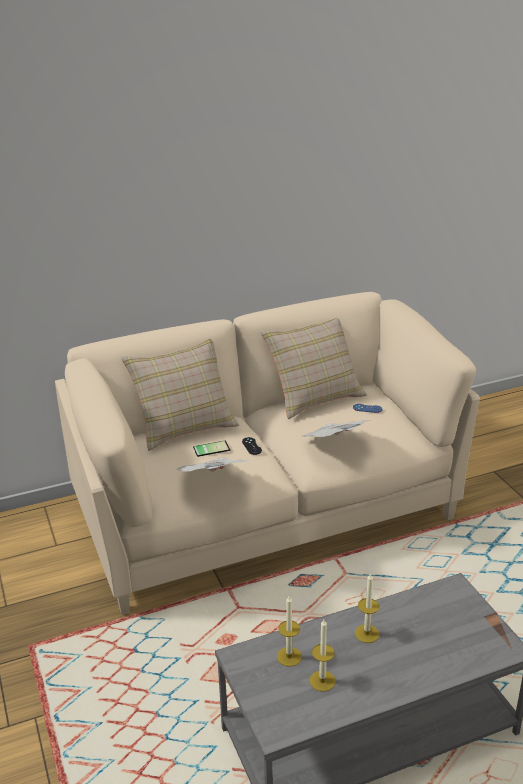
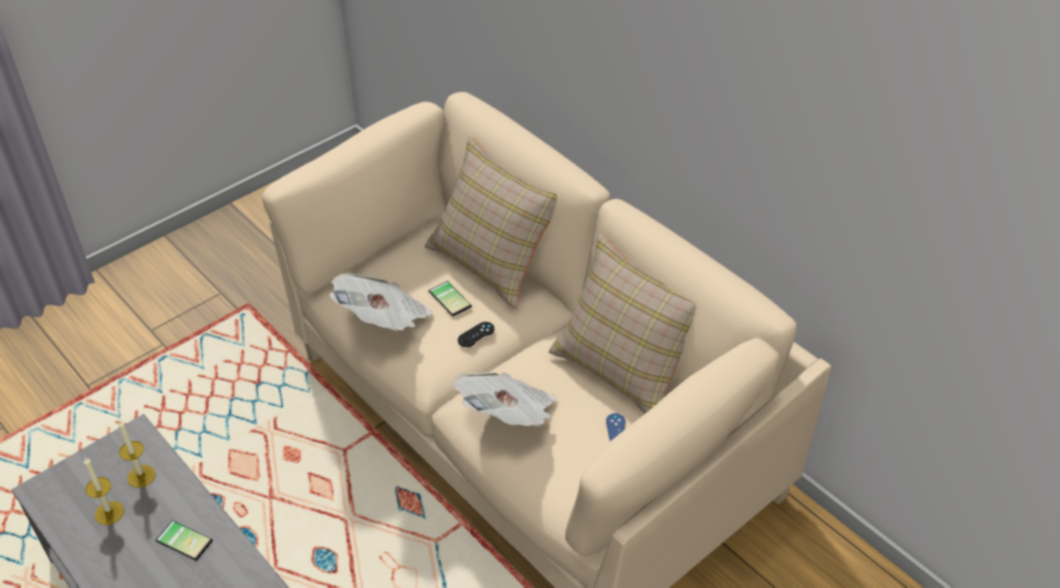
camera: 70 degrees right, 15 degrees up
(367, 633) = (186, 538): candle -> phone

